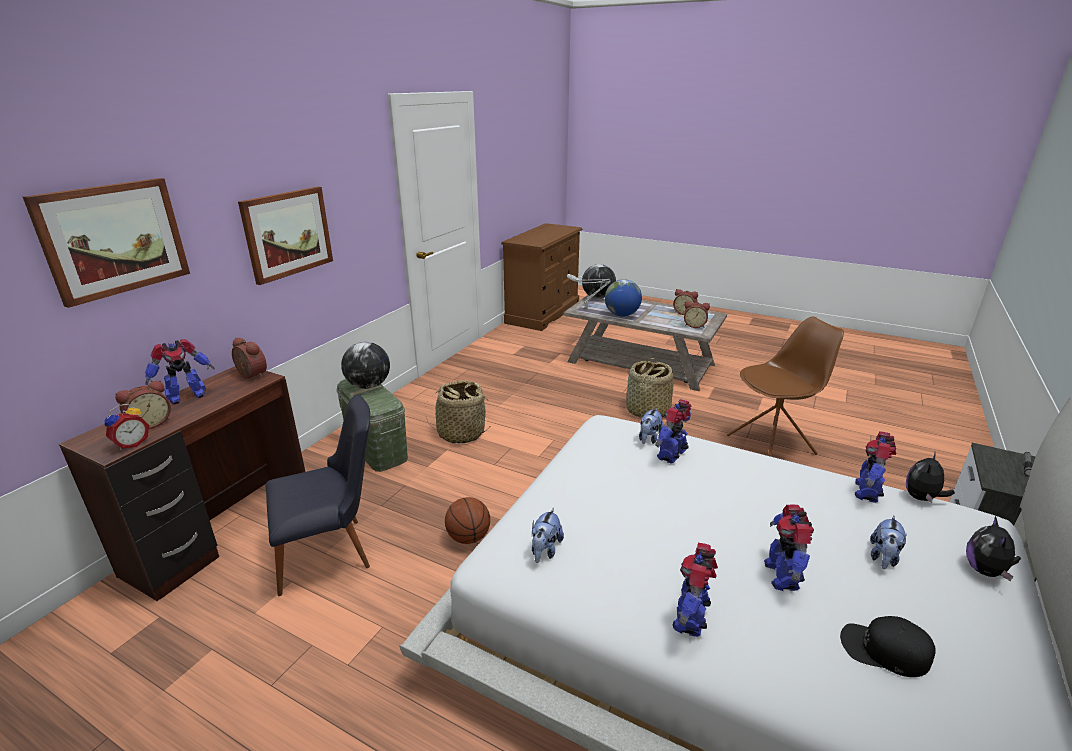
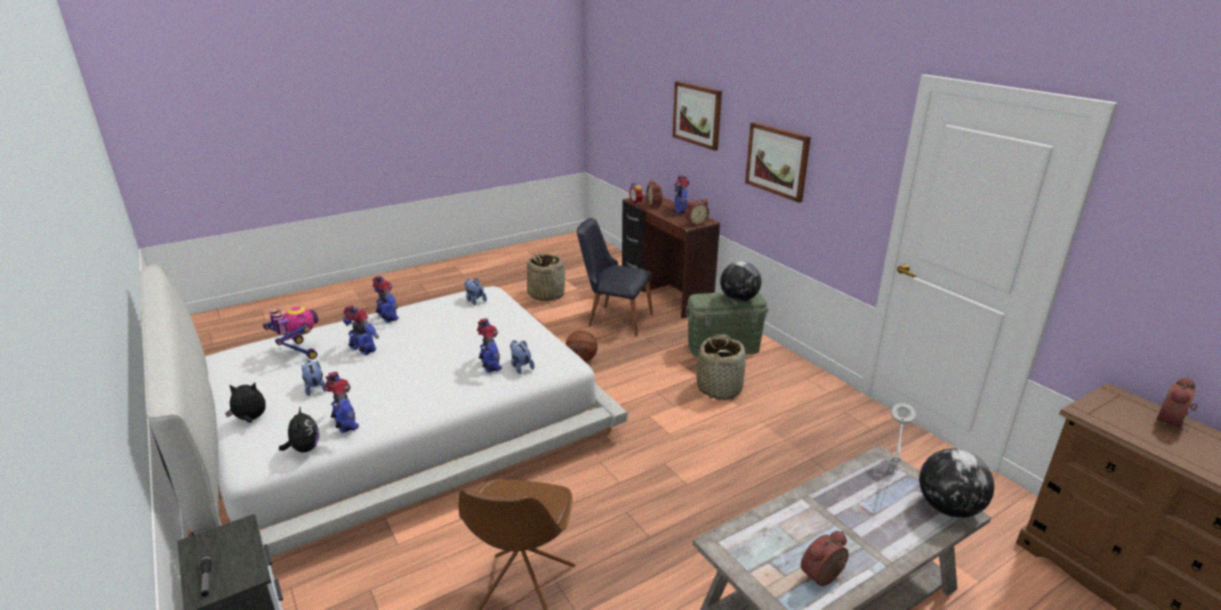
camera: 120 degrees right, 0 degrees up
(333, 552) = (614, 319): black chair -> black chair turned 105 degrees clockwise
(622, 315) = (841, 495): globe -> none
(647, 411) = (678, 527): basket -> basket (546, 294)
(694, 325) = (755, 554): alarm clock -> alarm clock (1172, 423)
(884, 650) = (298, 352): black cap -> toy robot
(985, 571) = (250, 419): plush toy -> plush toy turned 60 degrees counterclockwise

